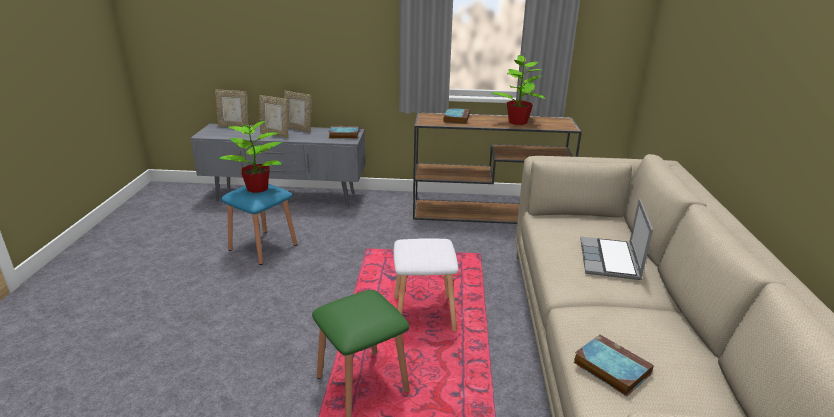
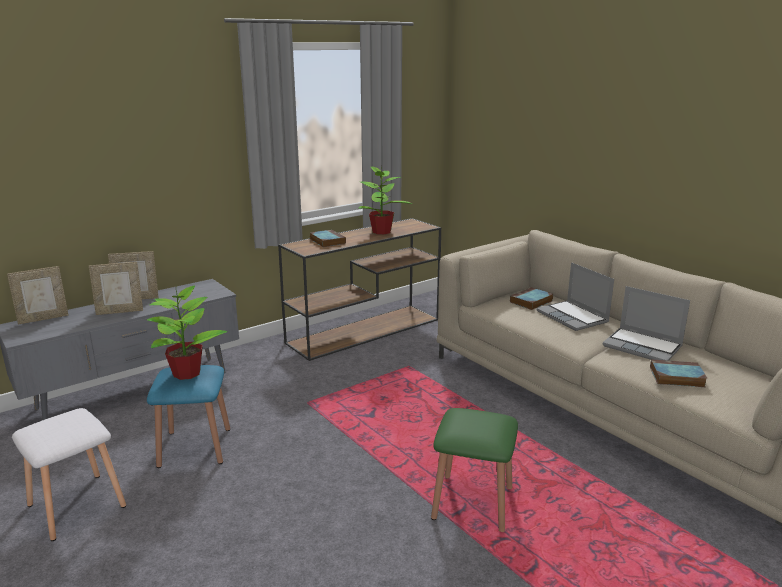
camera: 40 degrees left, 5 degrees down
(343, 135) = (202, 290): book -> book (531, 302)
(422, 314) = (436, 431): white stool -> white stool (75, 507)
(634, 321) = (643, 346): none -> laptop

